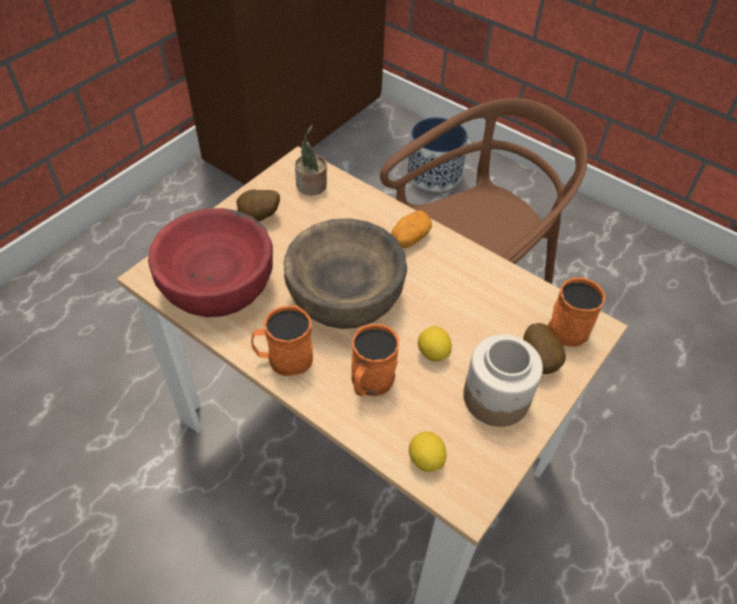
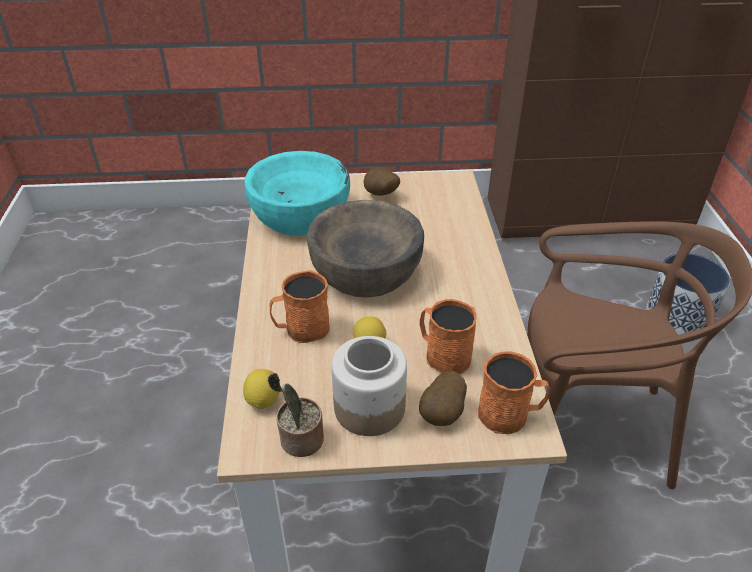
camera: 50 degrees right, 10 degrees down
(217, 284) = (300, 214): red bowl -> turquoise bowl
(284, 359) = (273, 278): orange mug -> orange mug (443, 355)
(311, 186) = (443, 197): potted plant -> potted plant (299, 441)
(410, 238) = (466, 269): potato -> none

